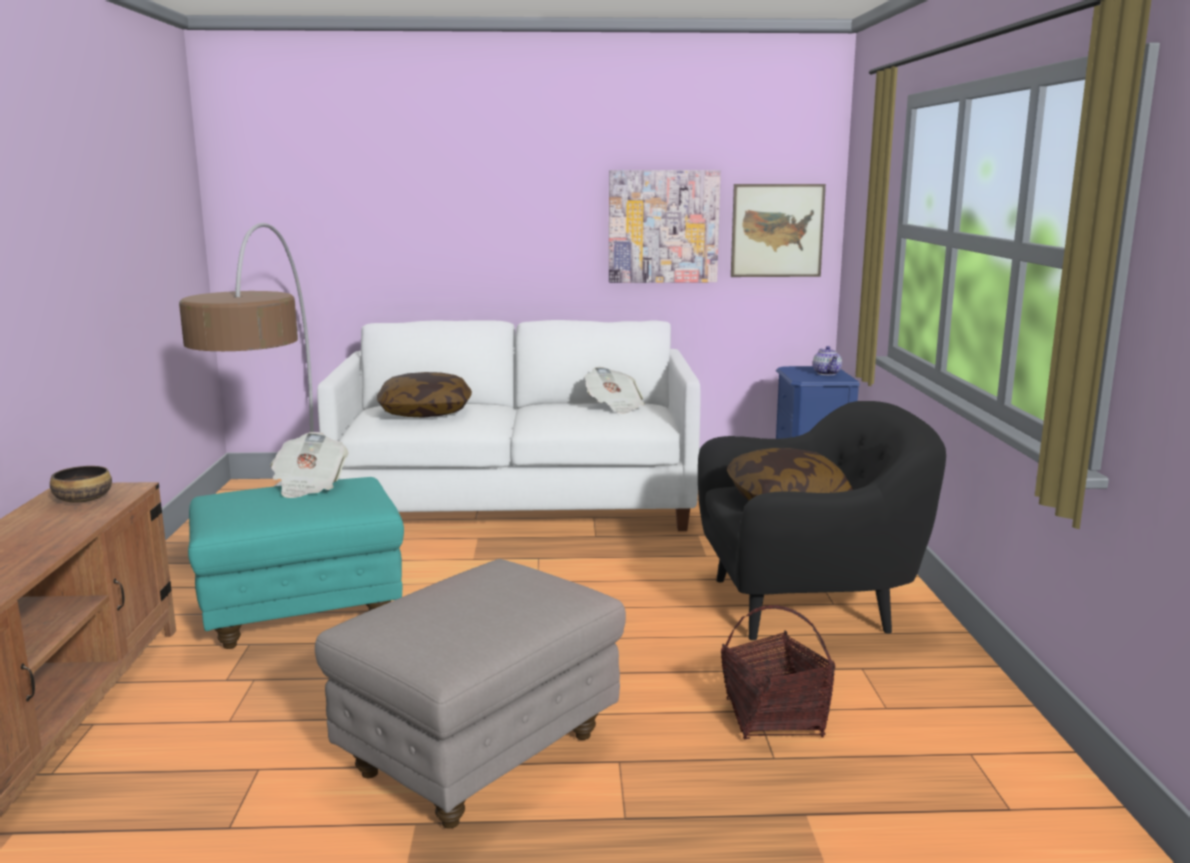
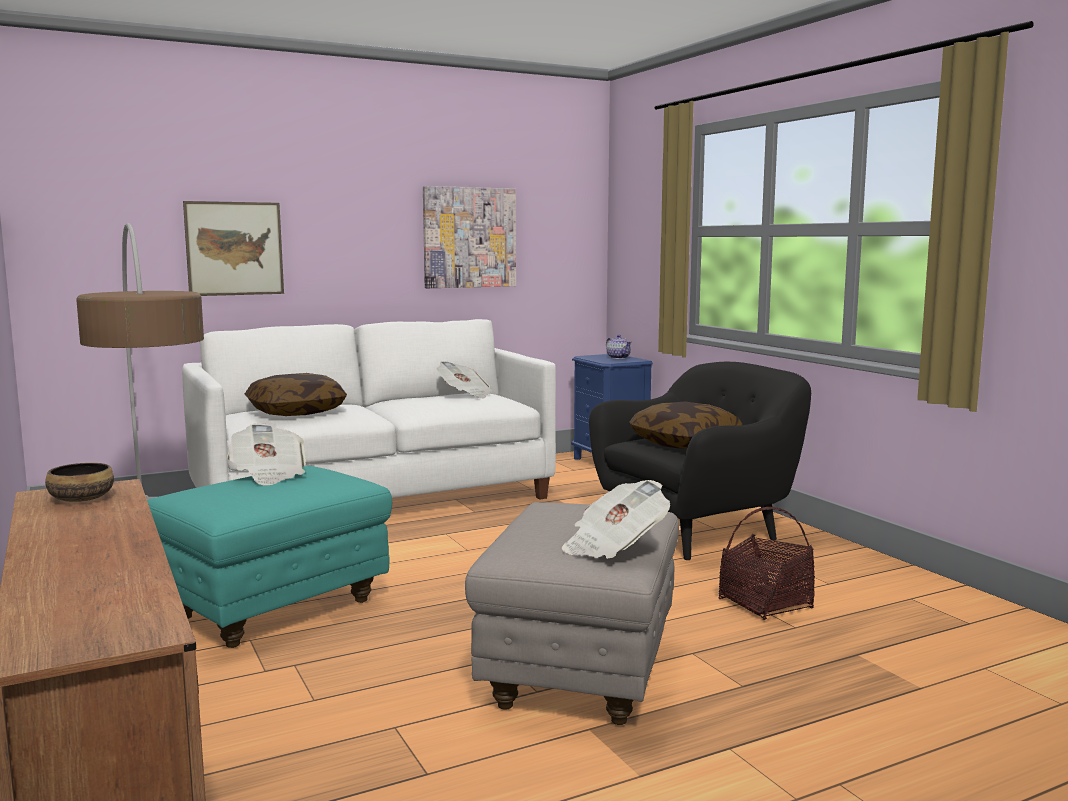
camera: 25 degrees left, 5 degrees down
(468, 636) = (613, 547): none -> newspaper
(777, 230) = (559, 241): picture -> picture (234, 248)

